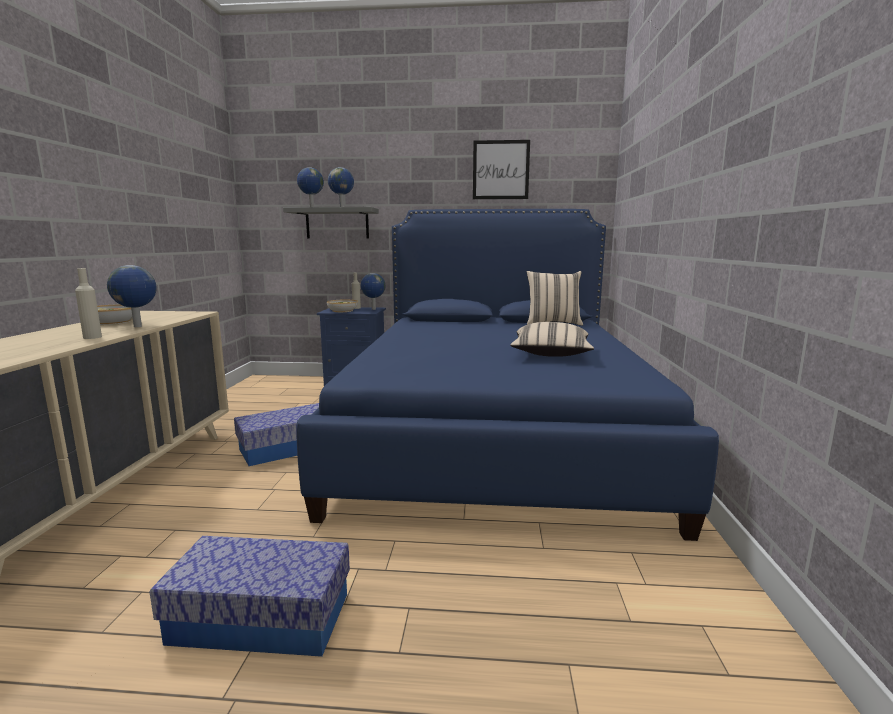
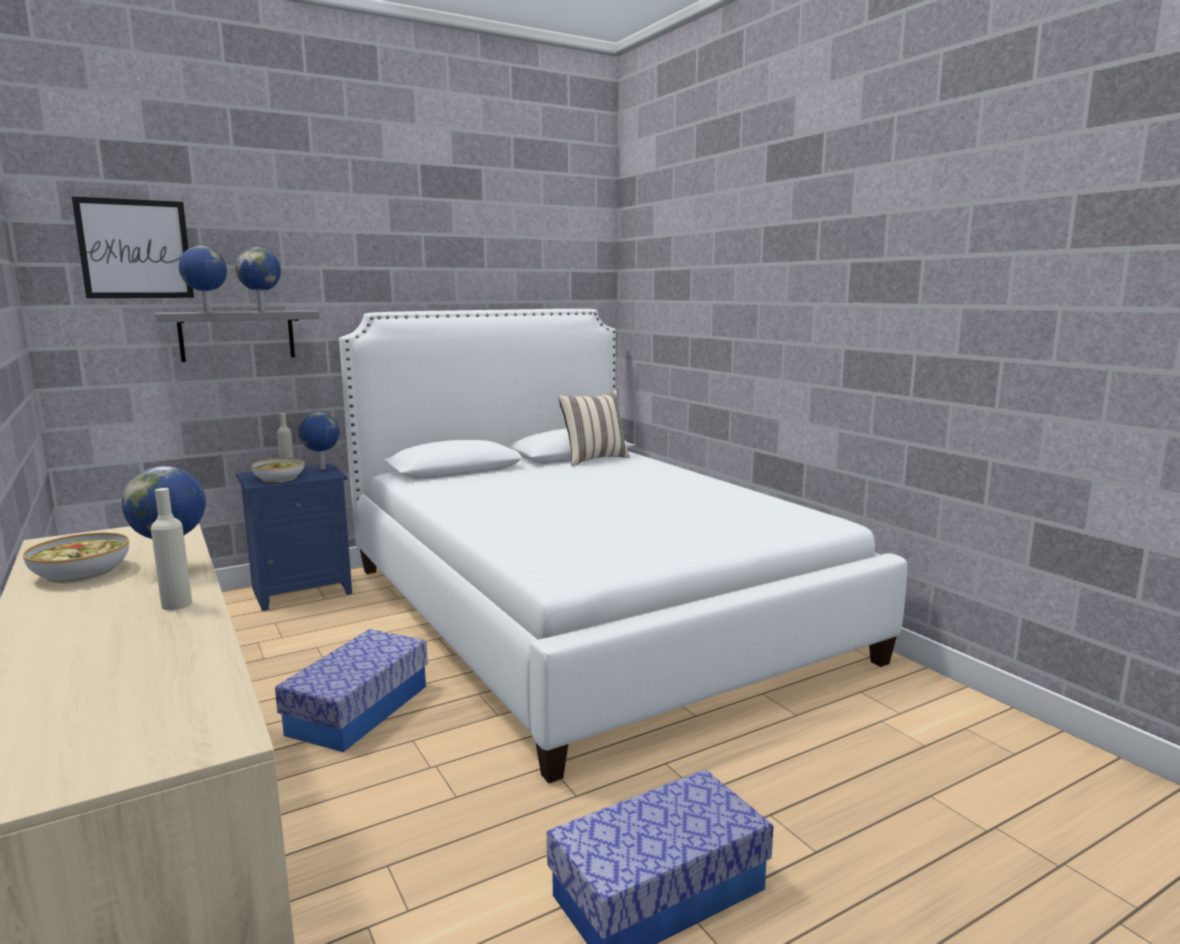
camera: 35 degrees left, 0 degrees up
(494, 431) = (586, 610): blue bed -> white bed
(501, 170) = (484, 256): picture -> picture (135, 249)
(550, 355) = (685, 504): beige pillow -> none

